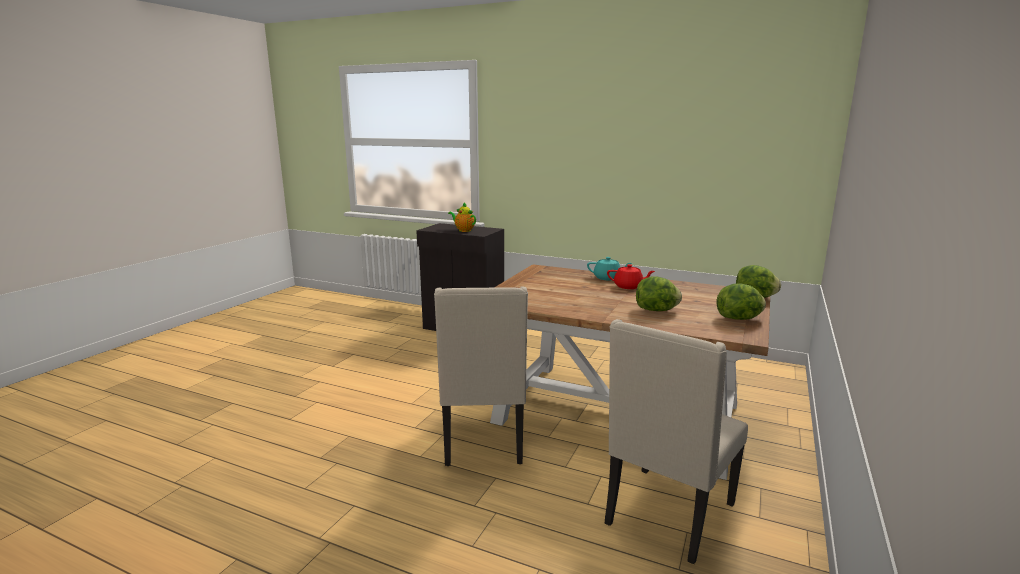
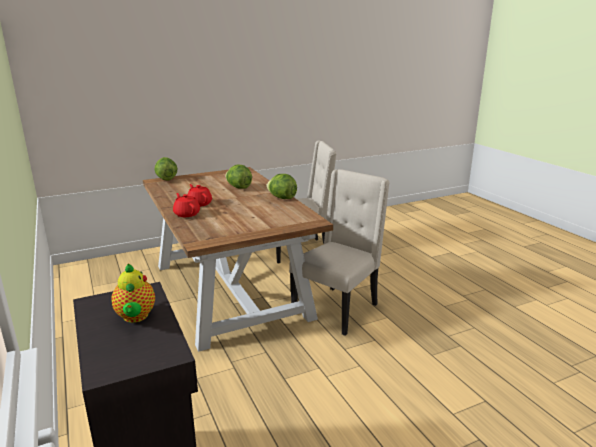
camera: 140 degrees left, 5 degrees up
(608, 278) = (186, 214): turquoise teapot -> red teapot
(739, 319) = (218, 175): lettuce -> lettuce (282, 198)

